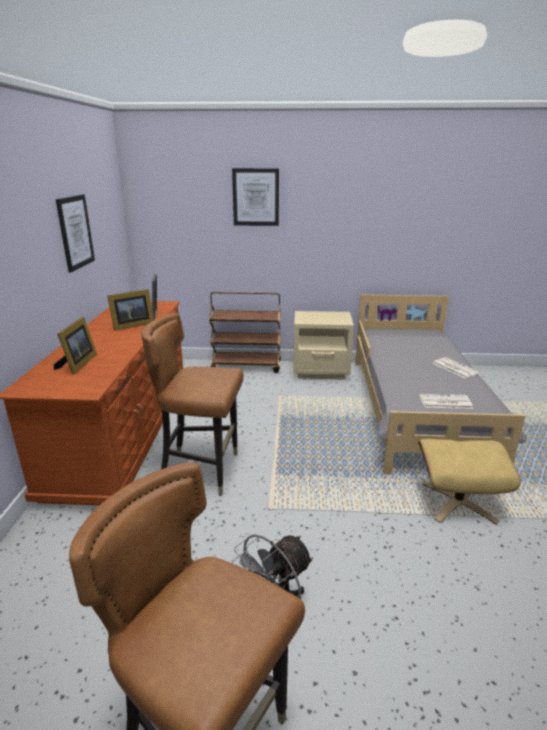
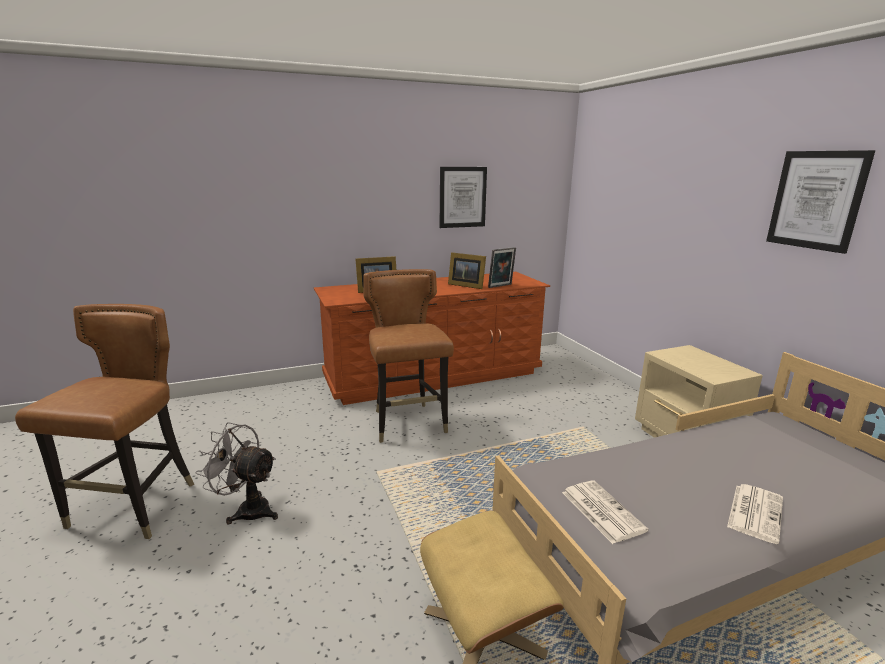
camera: 65 degrees right, 5 degrees down
(246, 366) = (618, 392): brown cart -> none
(256, 197) = (677, 183): picture -> picture (816, 200)

